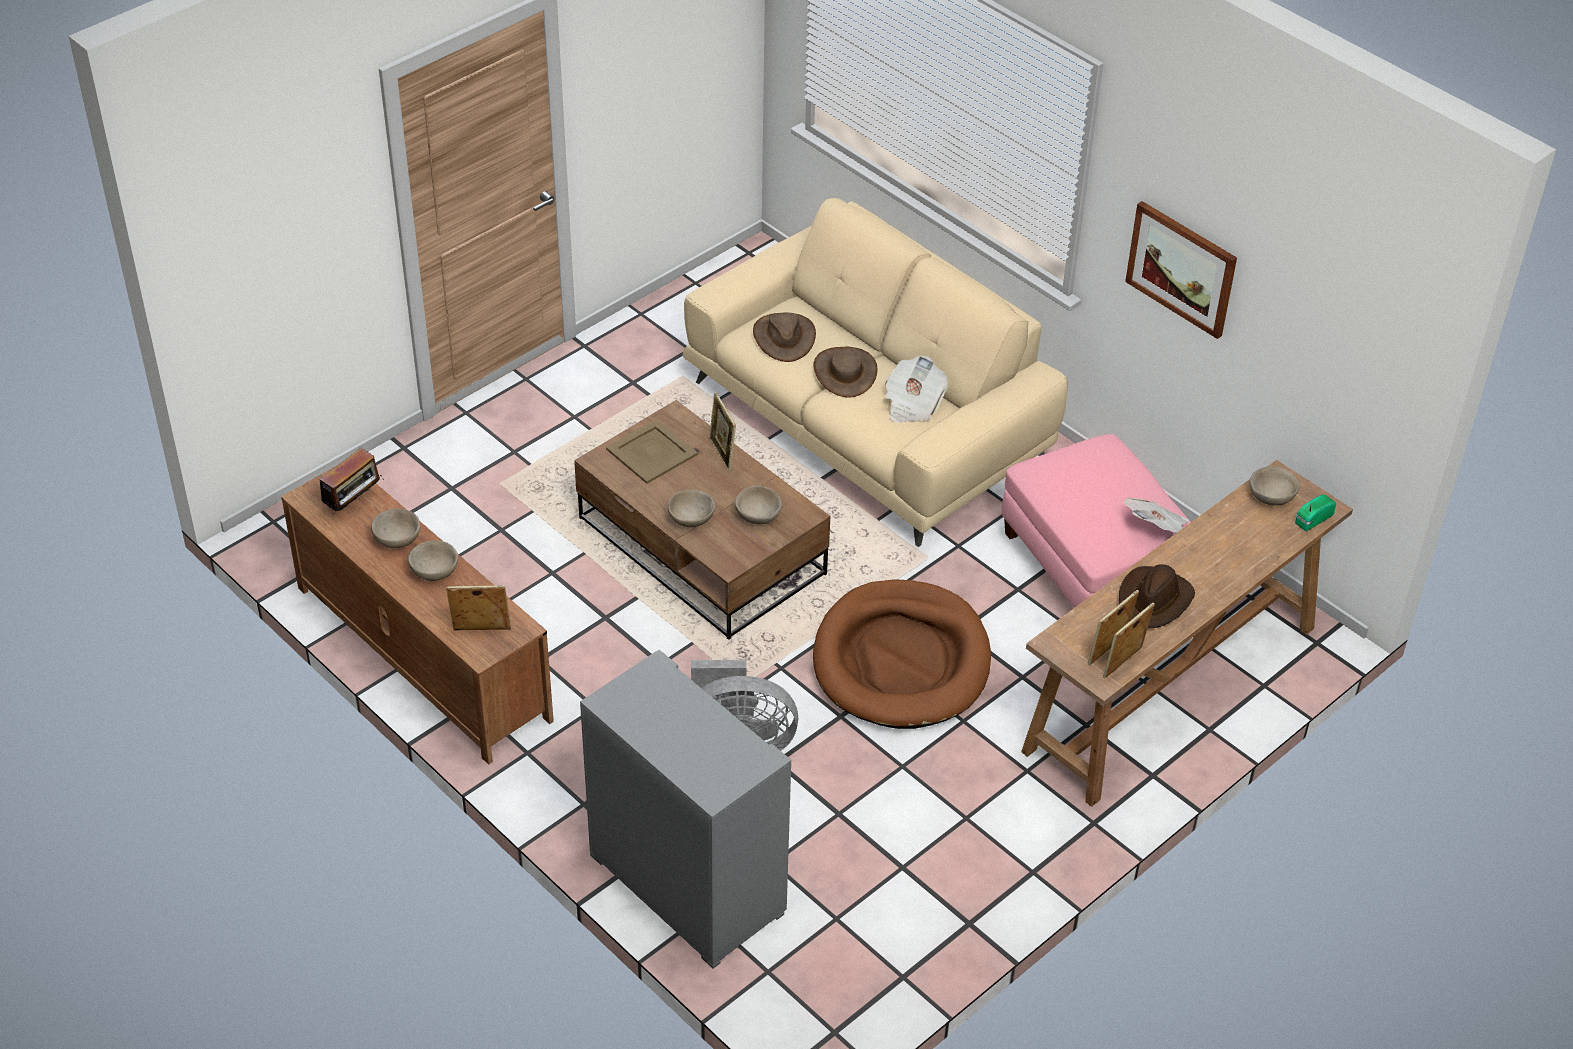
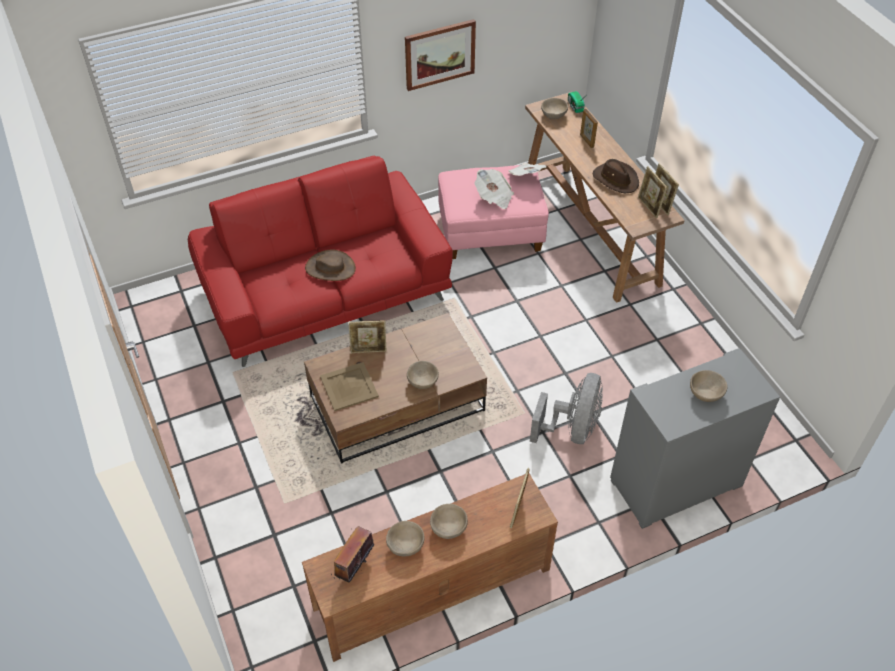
camera: 70 degrees left, 5 degrees up
(354, 503) = (354, 566): radio -> radio turned 120 degrees counterclockwise
(757, 516) = (434, 347): beige bowl -> beige bowl (705, 394)
(784, 337) = (281, 288): brown hat -> none
(868, 421) = (326, 292): beige sofa -> red sofa
(901, 660) = (531, 333): brown dog bed -> none
(912, 404) = (375, 246): newspaper -> newspaper (494, 197)
(1230, 549) = (586, 141): none -> picture frame

